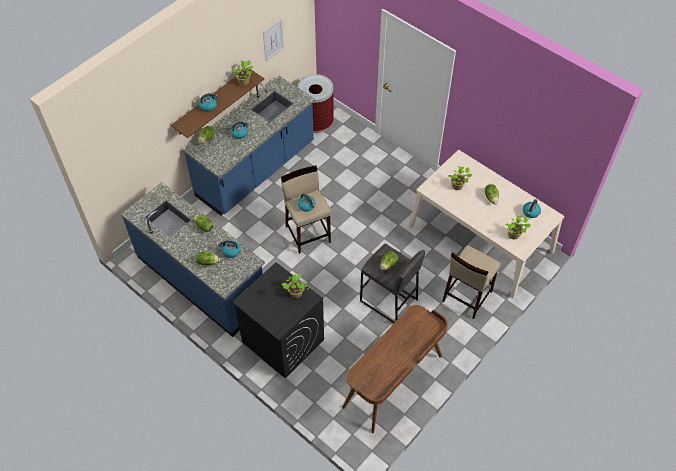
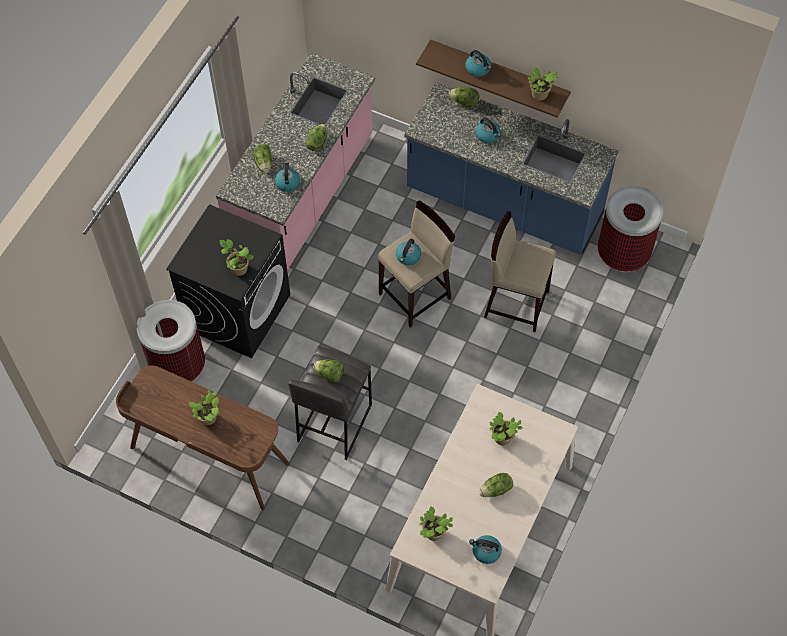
camera: 75 degrees right, 5 degrees up
(202, 279) = (304, 196): blue counter -> pink counter
(273, 40) = (626, 101): picture -> none
(314, 388) = (178, 366): none -> trash can
(400, 345) = (209, 418): none -> potted plant
(466, 296) = (370, 524): beige stool -> beige stool (516, 303)

